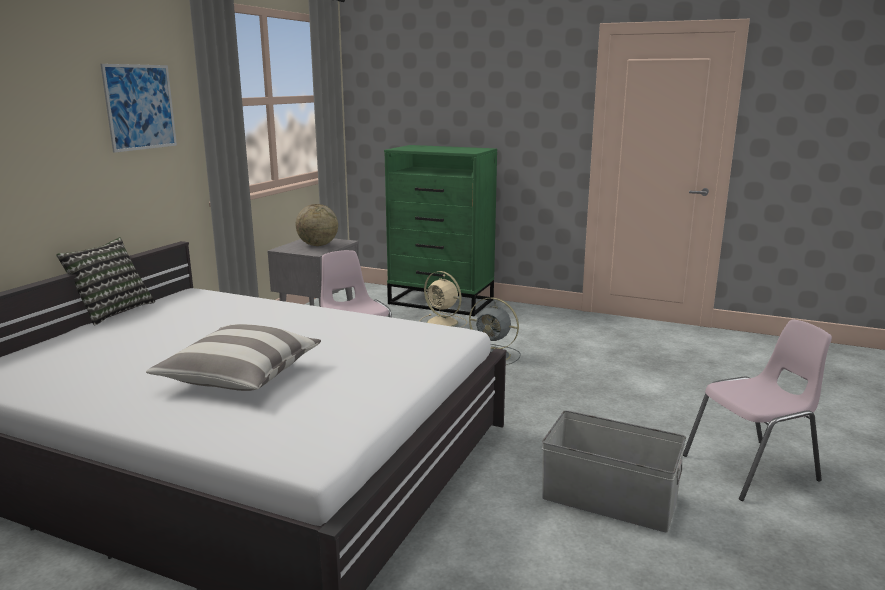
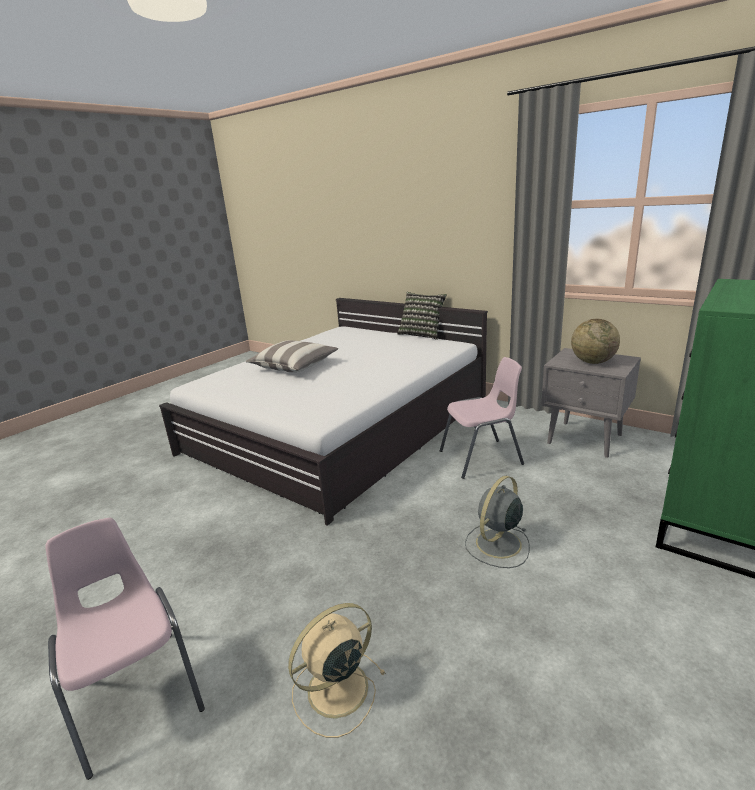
camera: 105 degrees right, 5 degrees up
(140, 107) = (476, 209): picture -> none
(443, 323) = (614, 517): beige fan -> beige fan (335, 690)
(609, 500) = (187, 561): grey storage box -> none
(752, 469) = (137, 693): pink chair -> pink chair turned 150 degrees clockwise

